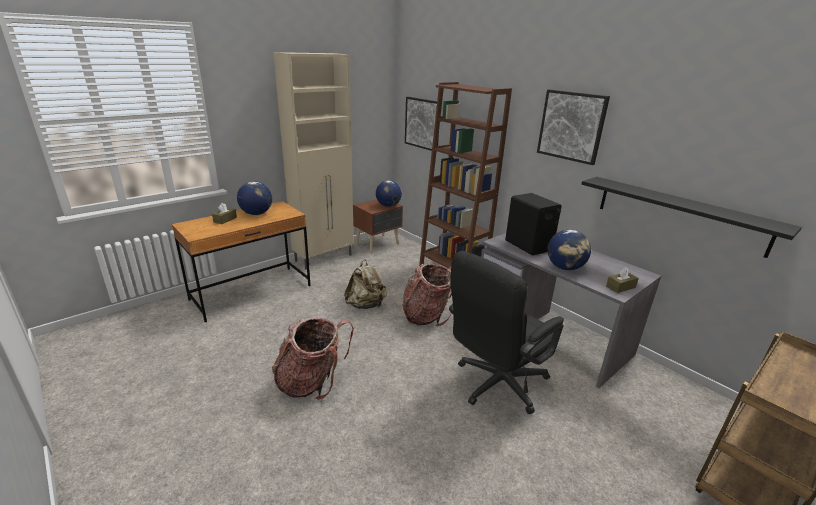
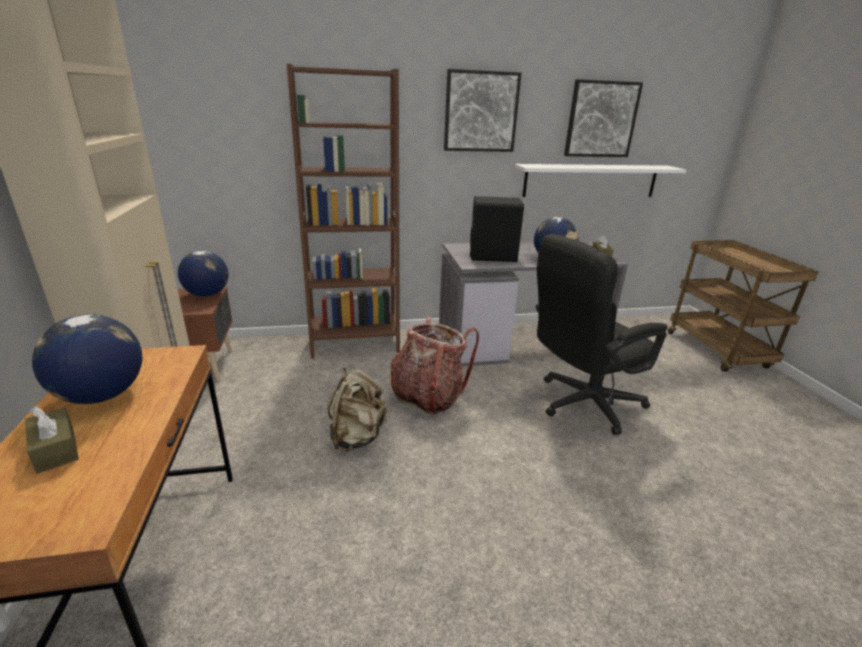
camera: 60 degrees left, 0 degrees up
(312, 382) = (506, 562): backpack -> none
(422, 123) = (221, 142): picture -> picture (601, 119)
(495, 385) = (581, 404): black office chair -> black office chair turned 75 degrees clockwise
(679, 214) = (591, 180): black shelf -> white shelf

